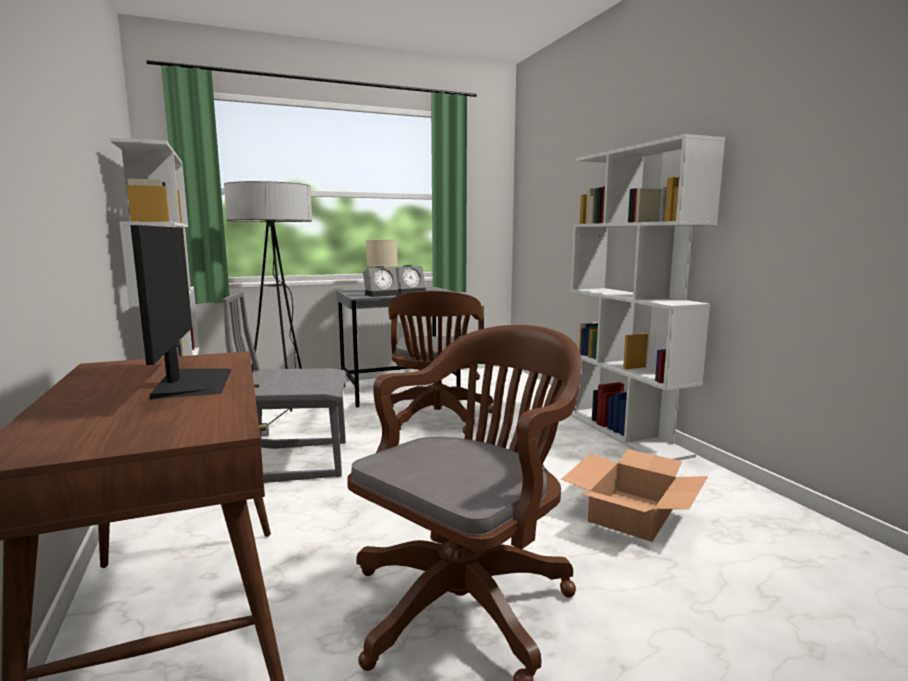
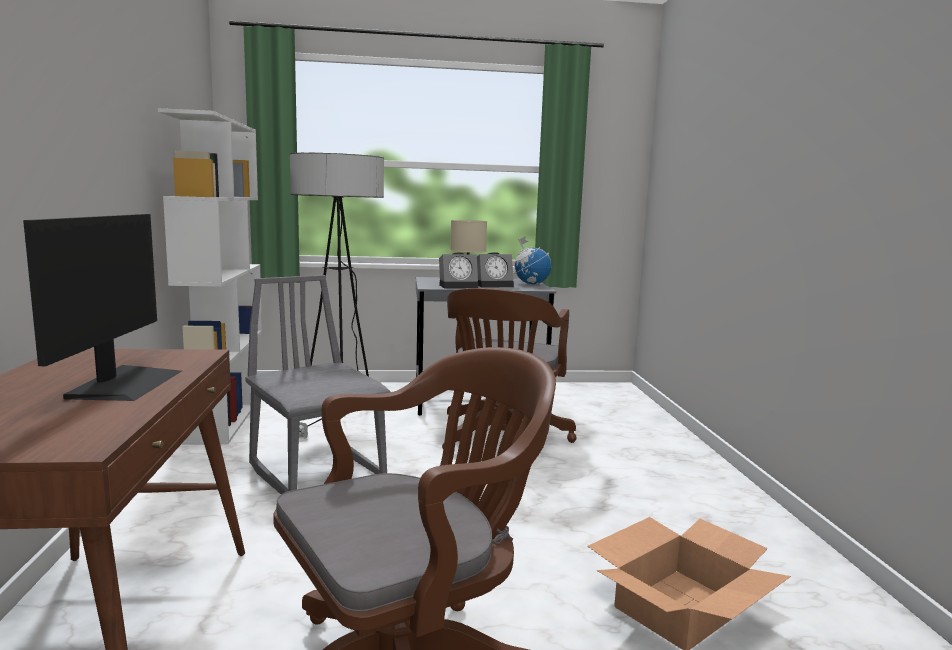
camera: 15 degrees right, 0 degrees up
(296, 461) = (318, 472): grey chair -> grey chair turned 45 degrees clockwise
(436, 290) = (531, 284): none -> globe
(625, 433) = (735, 493): white bookcase -> none

